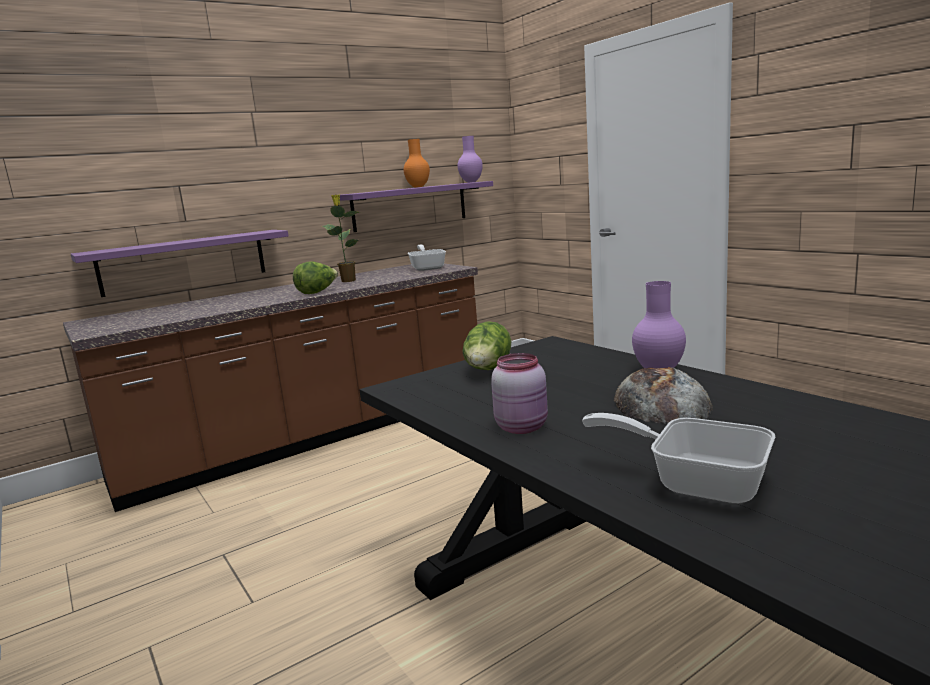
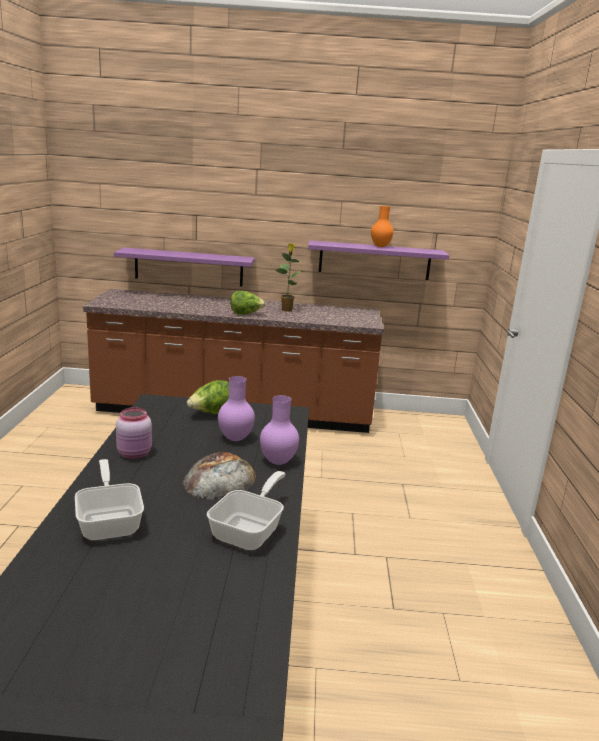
camera: 35 degrees right, 5 degrees up
(427, 268) = (356, 316): frying pan -> frying pan (250, 530)
(471, 182) = (432, 251): purple vase -> purple vase (234, 439)

